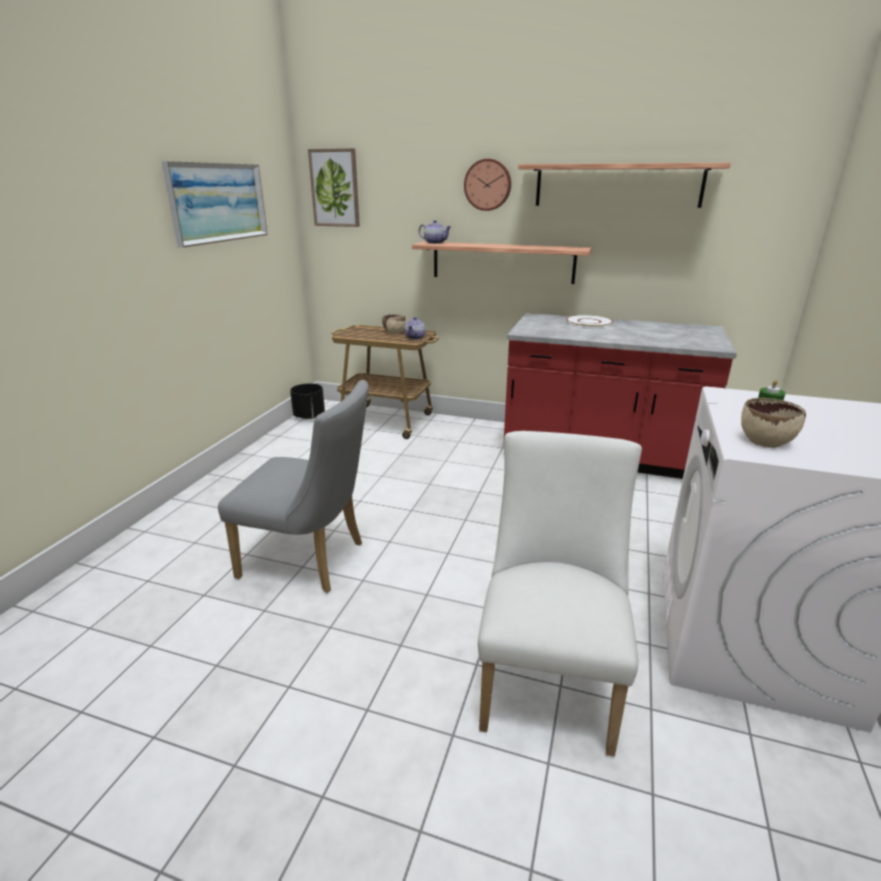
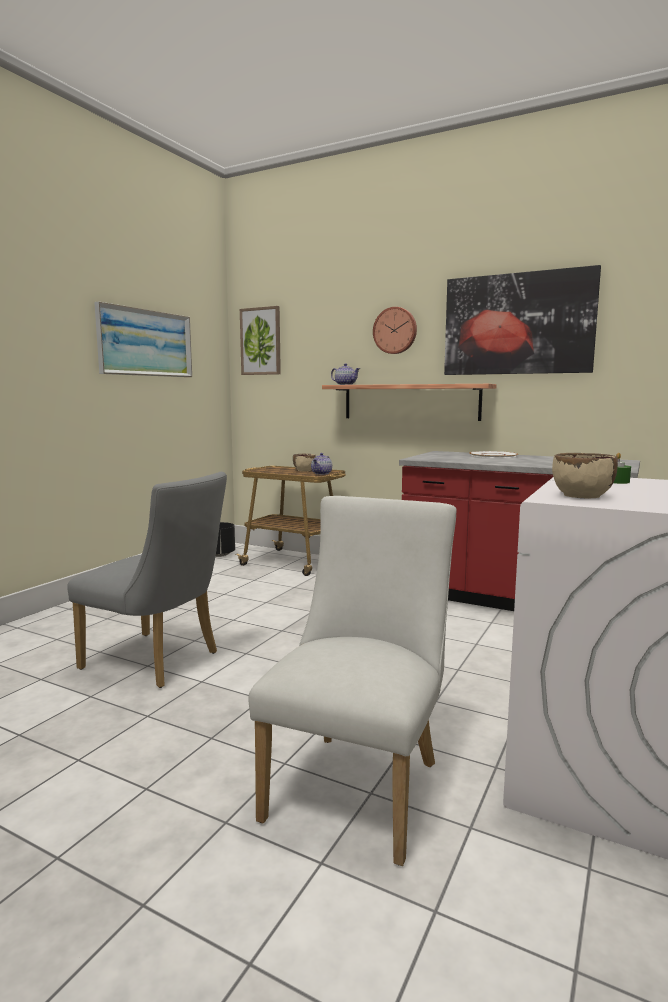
camera: 10 degrees right, 15 degrees down
(617, 185) = (517, 324): shelf -> picture

